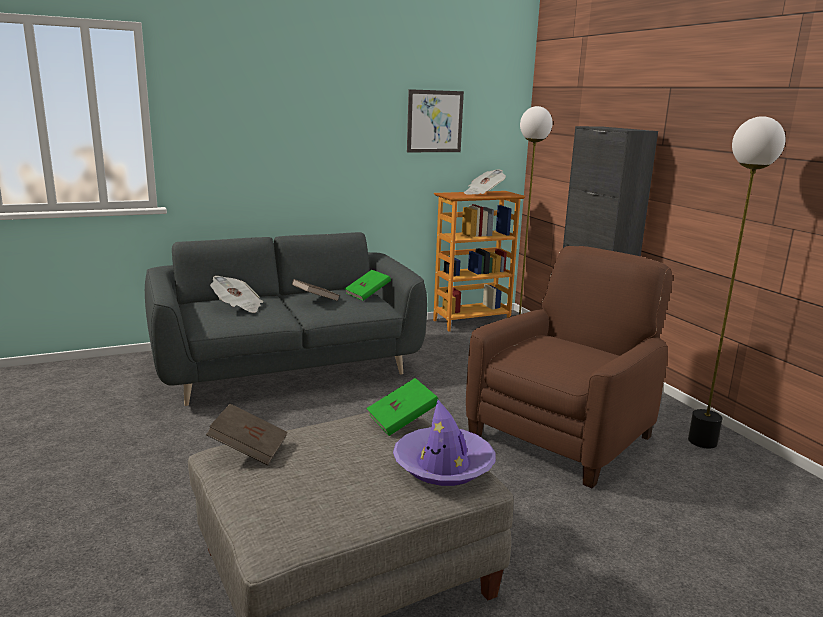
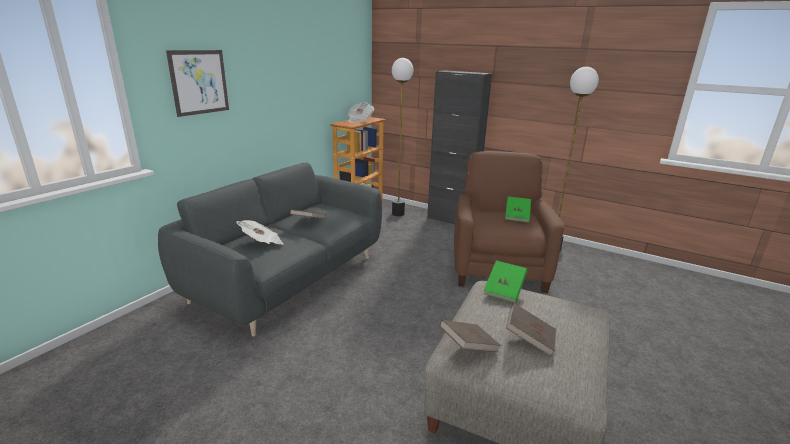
camera: 35 degrees left, 5 degrees up
(326, 470) = (529, 339): none -> brown book
(367, 294) = (334, 208): green book -> green book (517, 216)
(435, 121) = (325, 70): picture -> picture (199, 82)
(444, 465) = (568, 309): purple hat -> none

